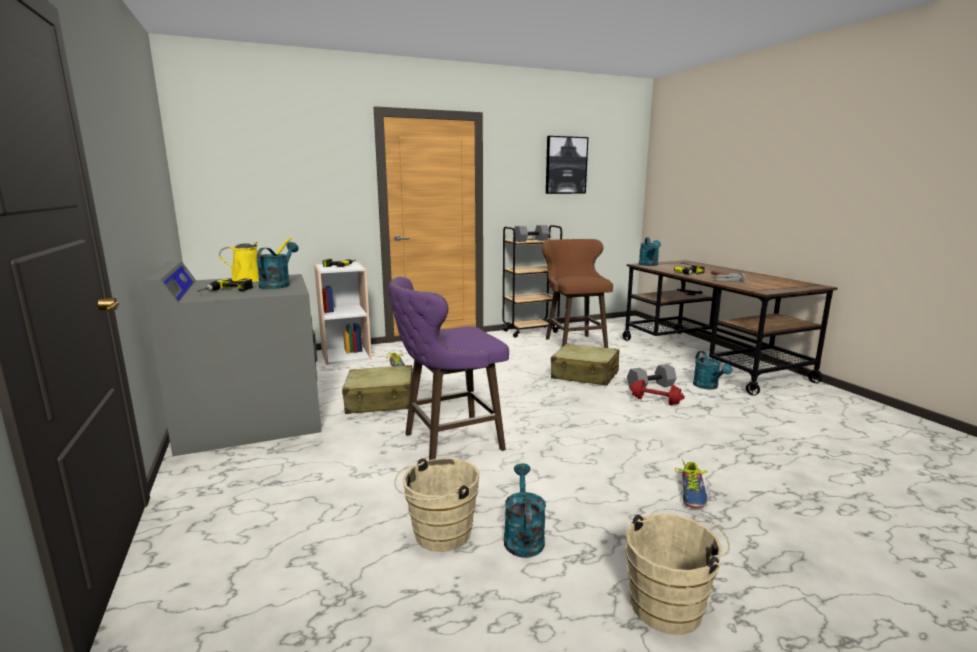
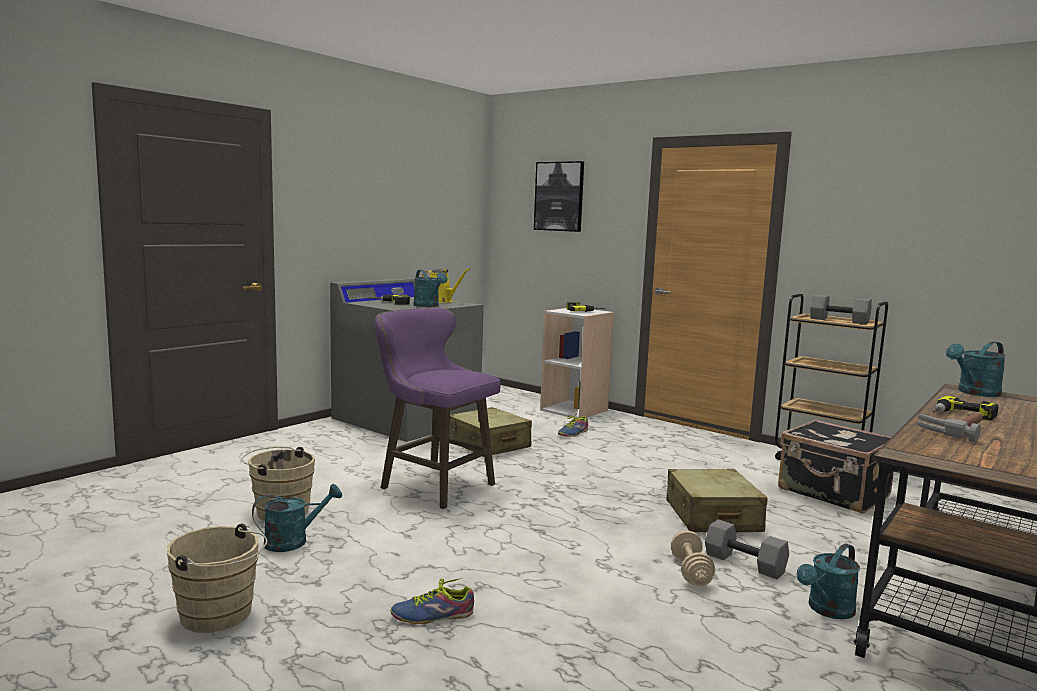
camera: 60 degrees right, 5 degrees down
(278, 285) = (428, 306): turquoise watering can -> turquoise watering can turned 75 degrees clockwise
(566, 165) = (938, 205): picture -> picture (559, 196)
(574, 342) = (833, 493): brown stool -> black suitcase
(655, 401) = (690, 571): red dumbbell -> beige dumbbell

